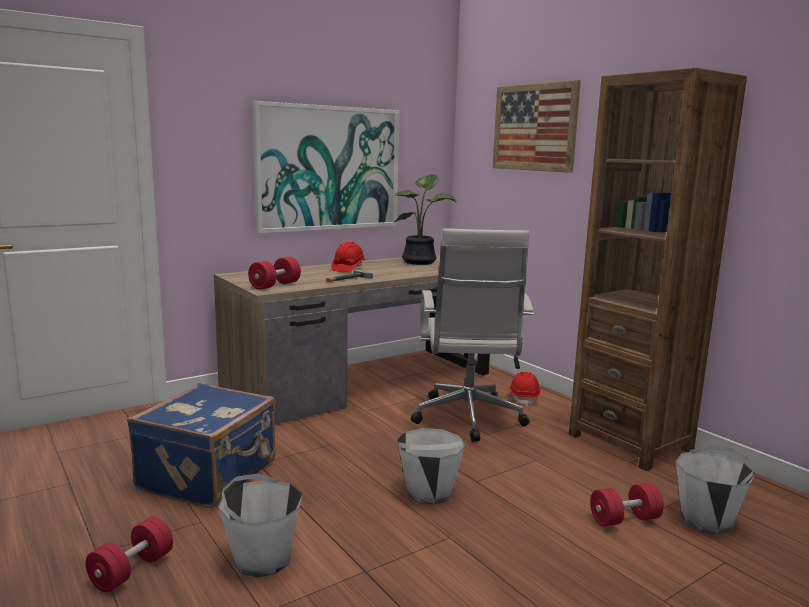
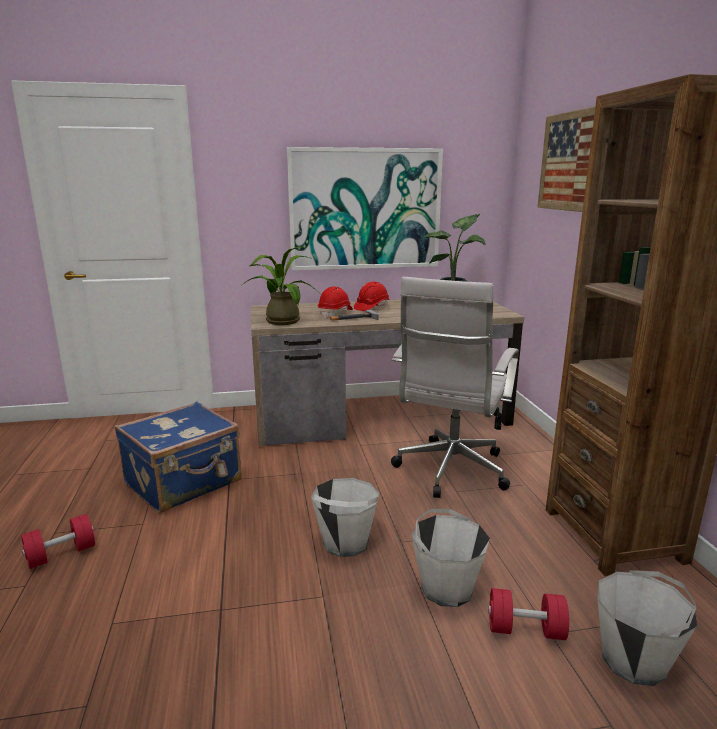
camera: 25 degrees right, 5 degrees up
(262, 559) = (154, 571): white bucket -> white bucket (447, 588)
(275, 285) = (280, 320): red dumbbell -> potted plant
(524, 397) = (530, 458): red hard hat -> red hard hat (335, 313)

